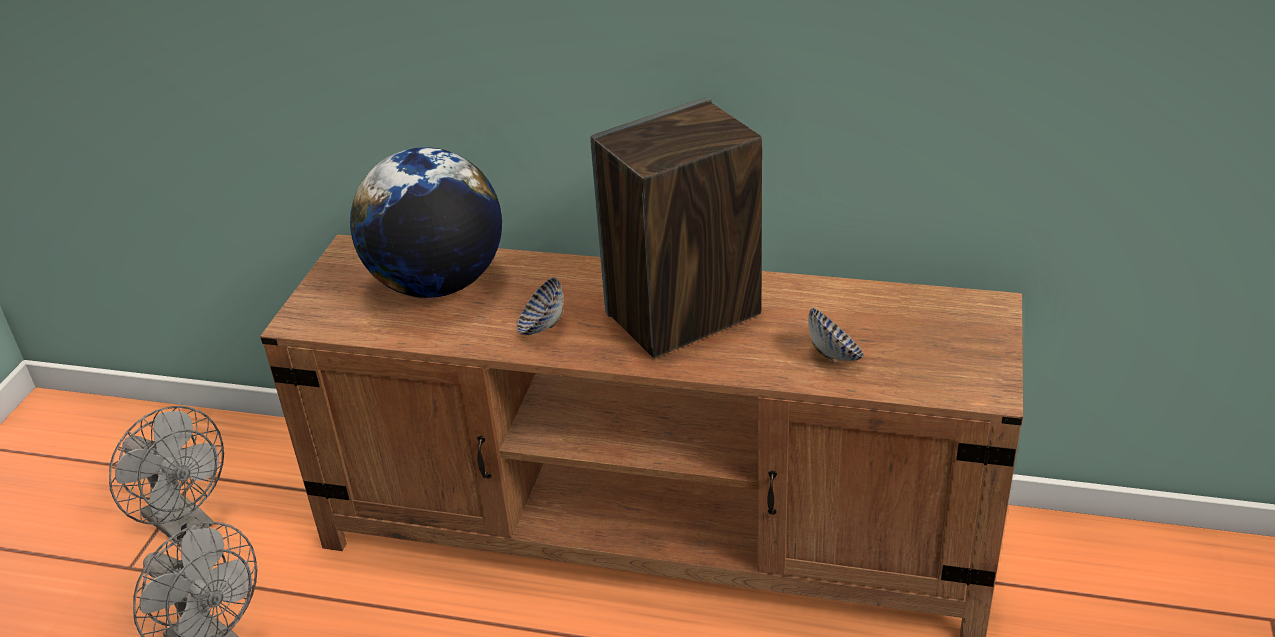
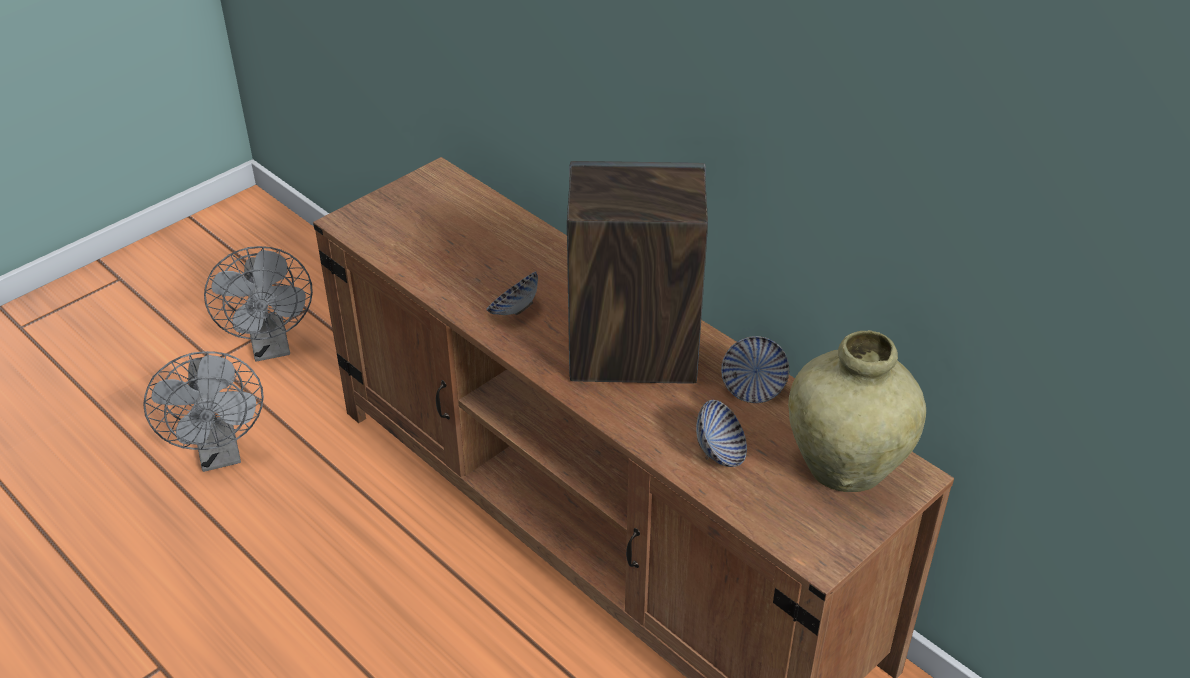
camera: 30 degrees right, 5 degrees up
(437, 284) = (472, 235): globe -> none
(808, 297) = (753, 388): none -> bowl
(941, 322) = (845, 469): none -> beige vase

